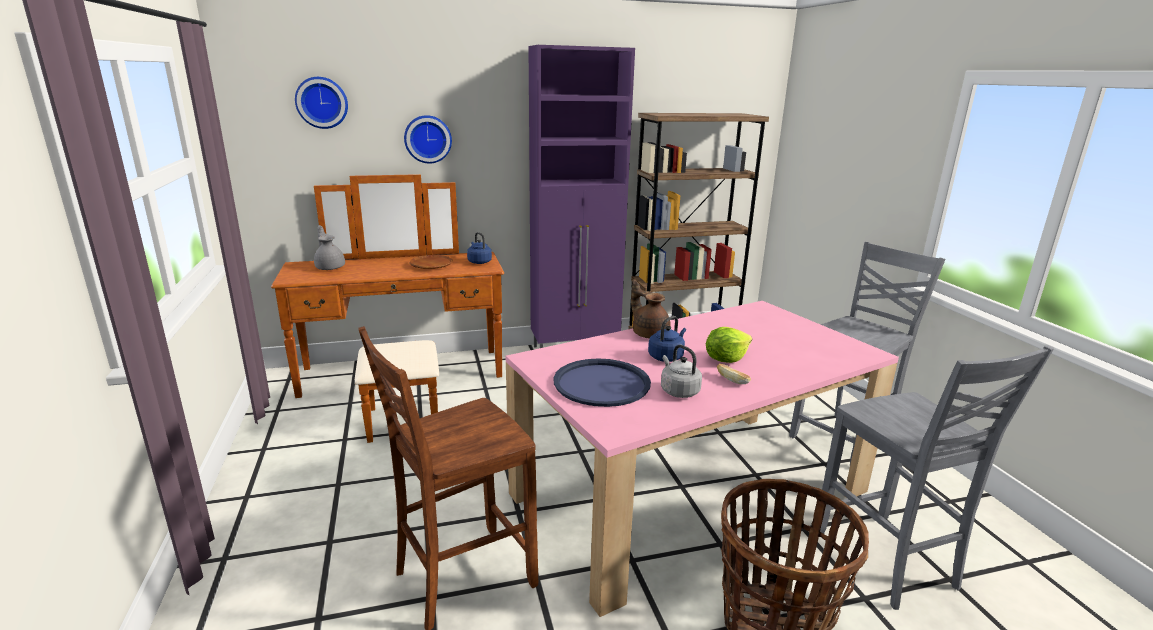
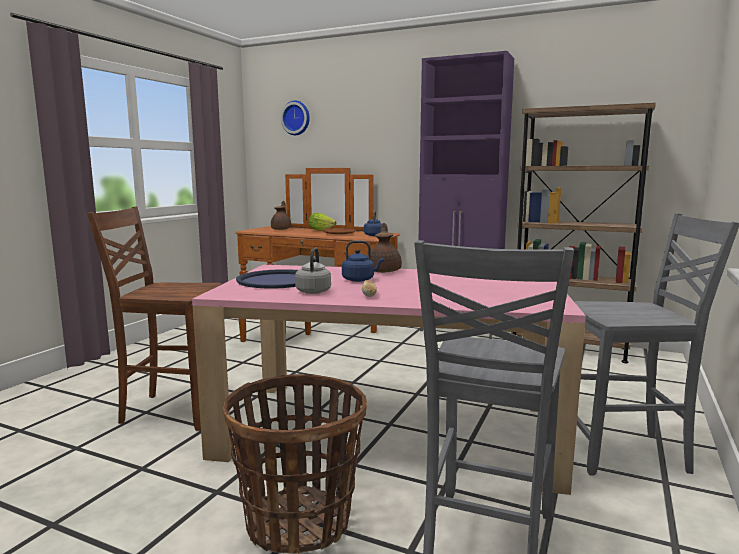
camera: 40 degrees right, 10 degrees down
(330, 267) = (281, 229): grey teapot -> brown teapot
(428, 139) = (358, 142): wall clock -> none
(725, 359) = (401, 288): lettuce -> lettuce (320, 230)

